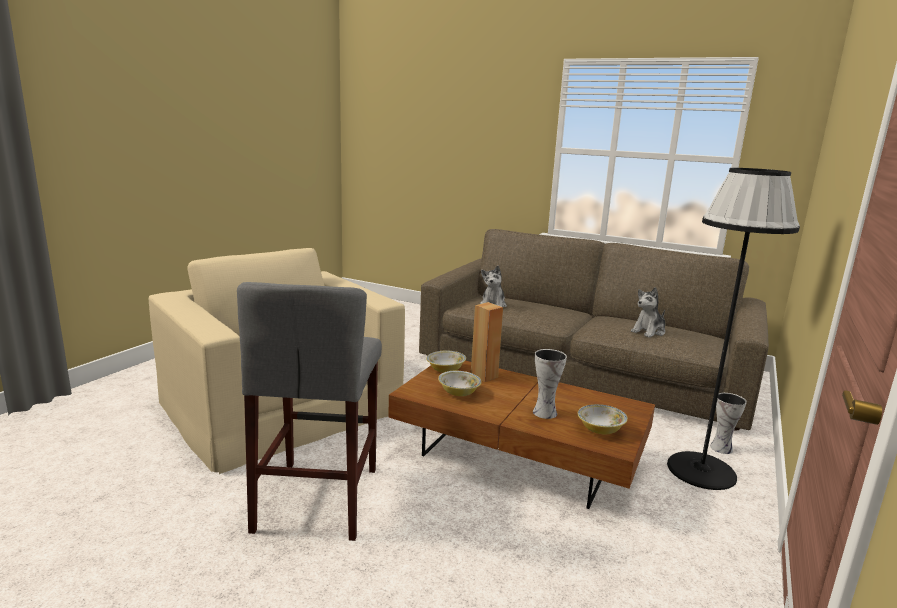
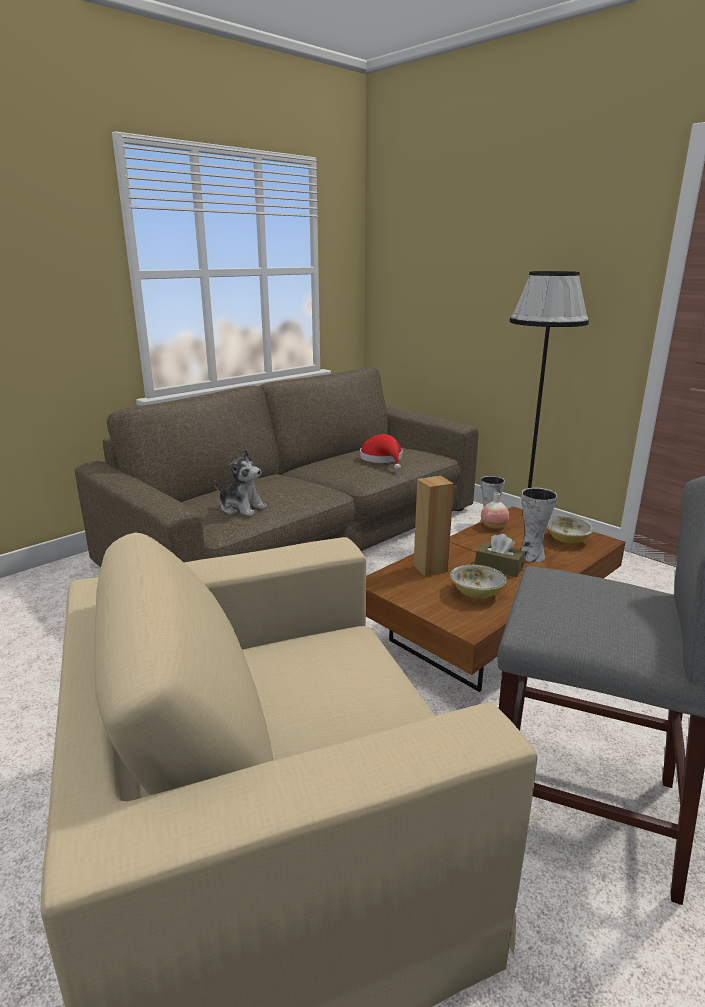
camera: 70 degrees left, 5 degrees up
(445, 370) = (404, 589): bowl -> none
(509, 399) = (498, 567): none -> brown tissue box
(591, 396) = (493, 526): none -> vase
(649, 331) = (383, 459): plush toy -> red hat

